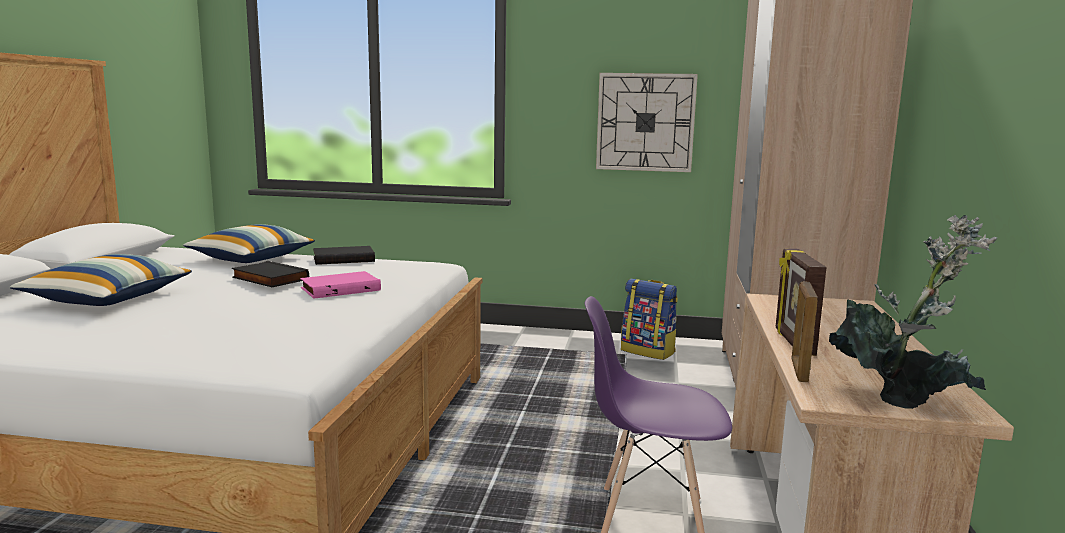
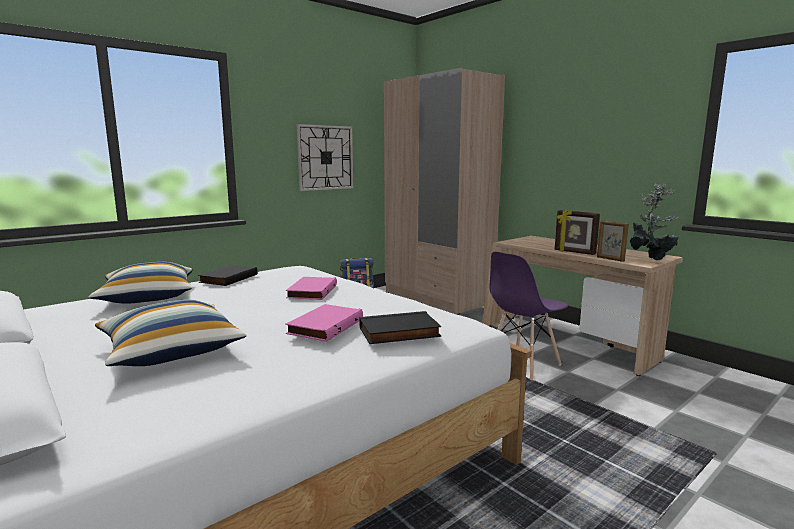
camera: 50 degrees left, 0 degrees up
(203, 316) = (324, 326): none -> pink book
(268, 279) = (241, 300): black book -> black book (399, 333)

